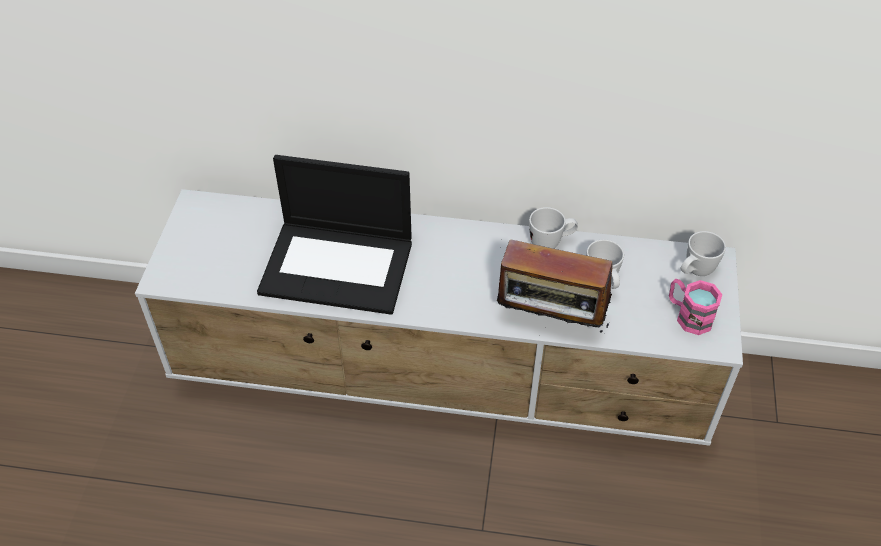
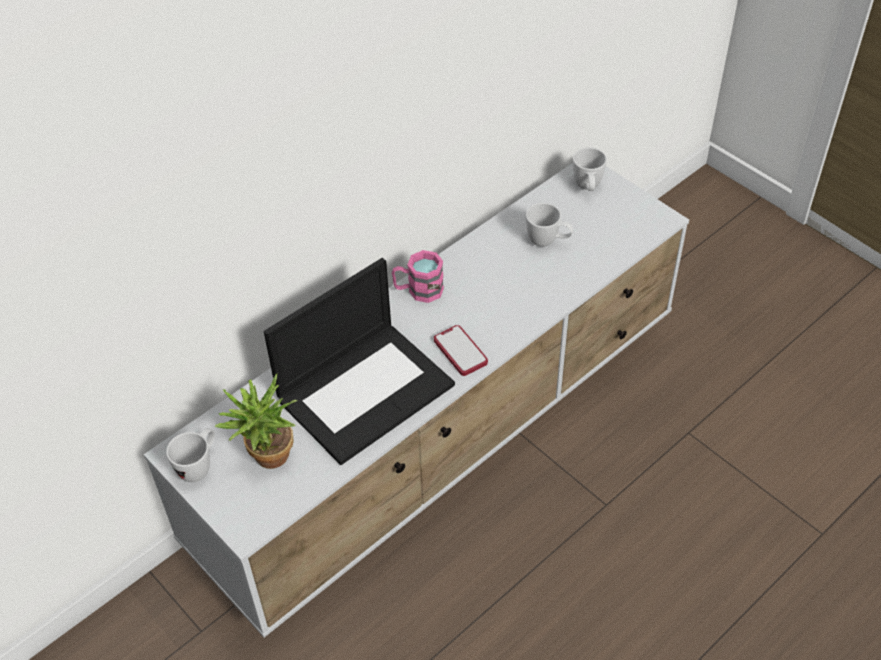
camera: 50 degrees left, 0 degrees up
(228, 253) = (267, 460): none -> potted plant
(429, 297) = (460, 351): none -> phone
(550, 322) = (556, 295): radio -> none
(551, 243) = (480, 246): white mug -> white mug (199, 466)
(688, 315) = (622, 218): pink mug -> pink mug (418, 290)

